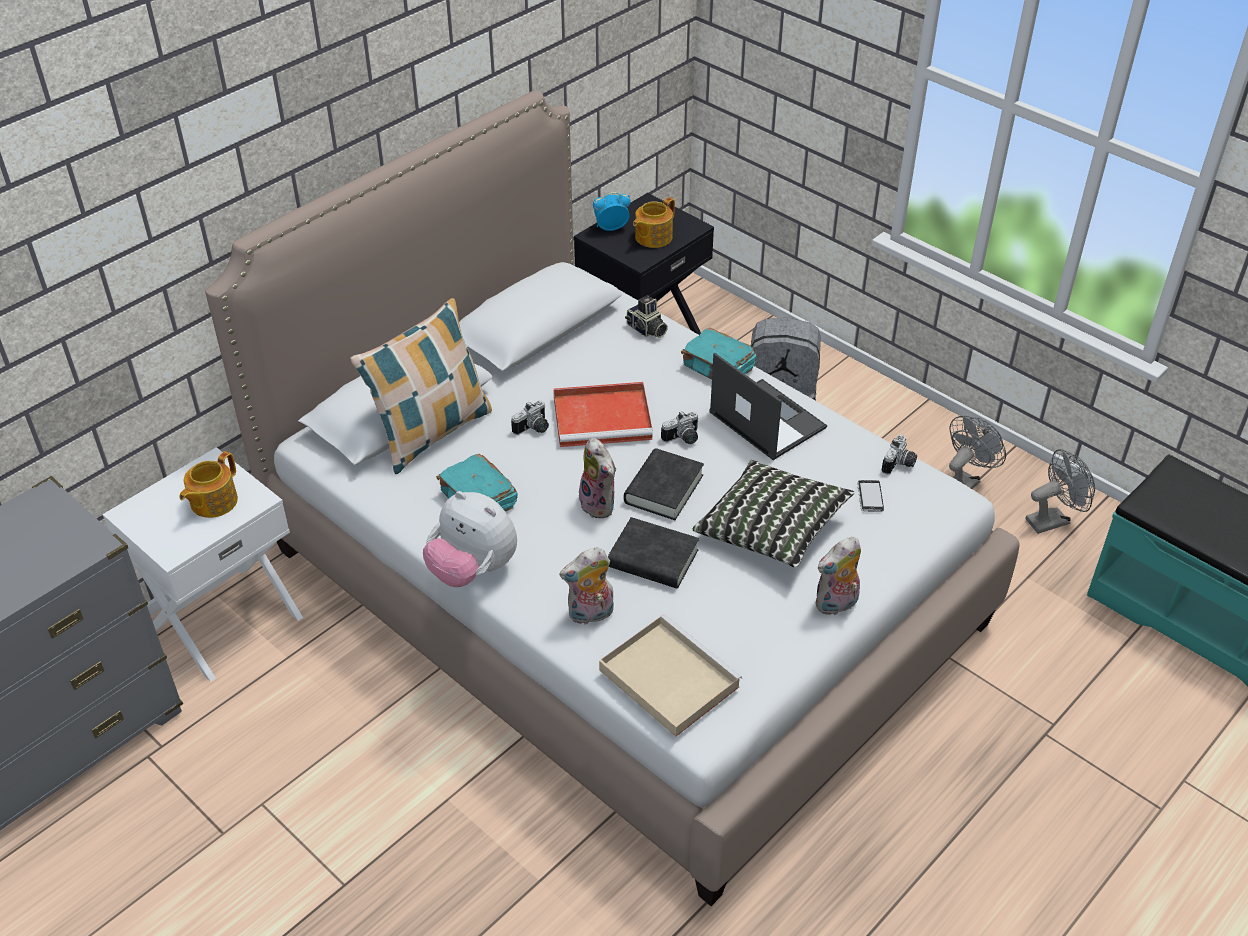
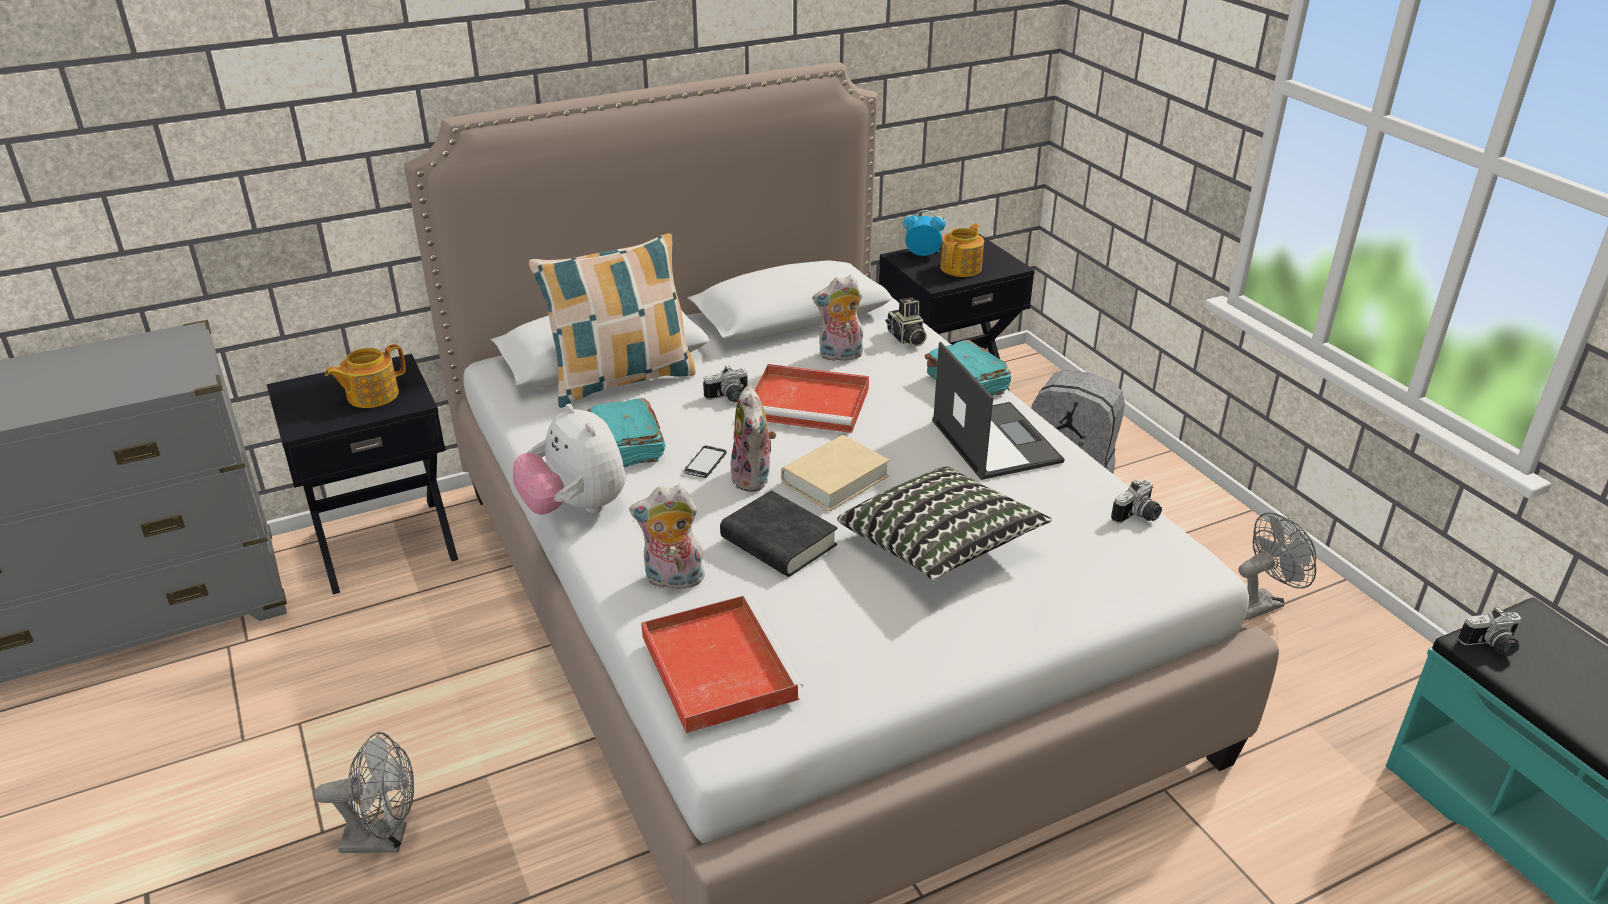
camera: 20 degrees right, 10 degrees down
(225, 620) = (385, 543): white nightstand -> black nightstand
(652, 237) = (962, 268): teapot -> teapot turned 150 degrees clockwise
(663, 489) = (835, 479): black book -> beige book
(666, 677) = (716, 665): beige tray -> red tray
(683, 439) = (887, 439): camera -> camera (1491, 646)
(836, 605) = (978, 643): plush toy -> plush toy (840, 356)
(870, 497) = (1082, 541): phone -> phone (704, 463)
(1052, 519) = (1367, 669): grey fan -> grey fan (384, 838)

